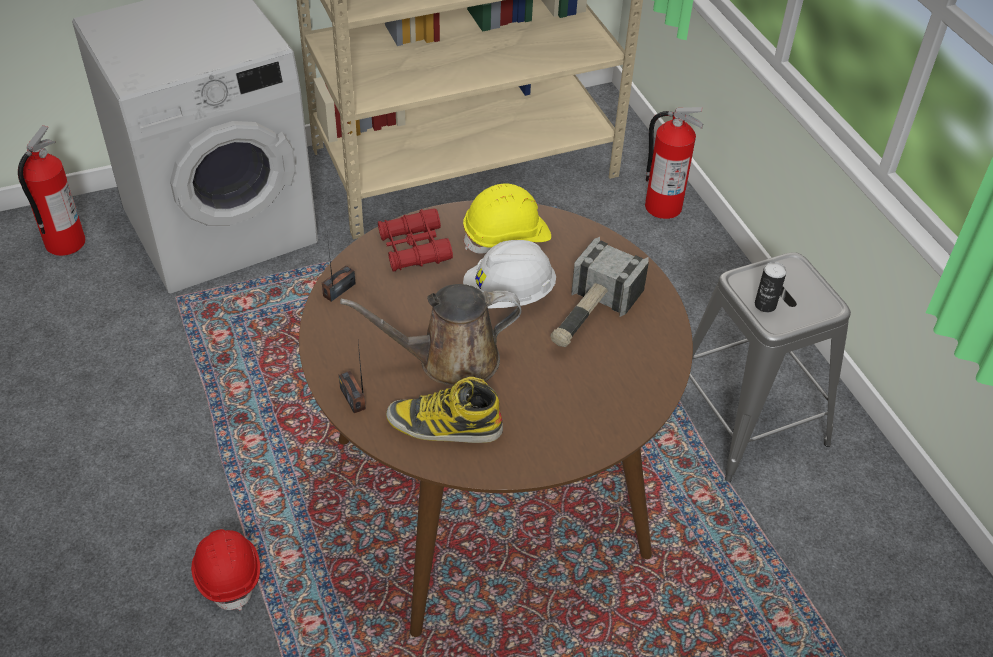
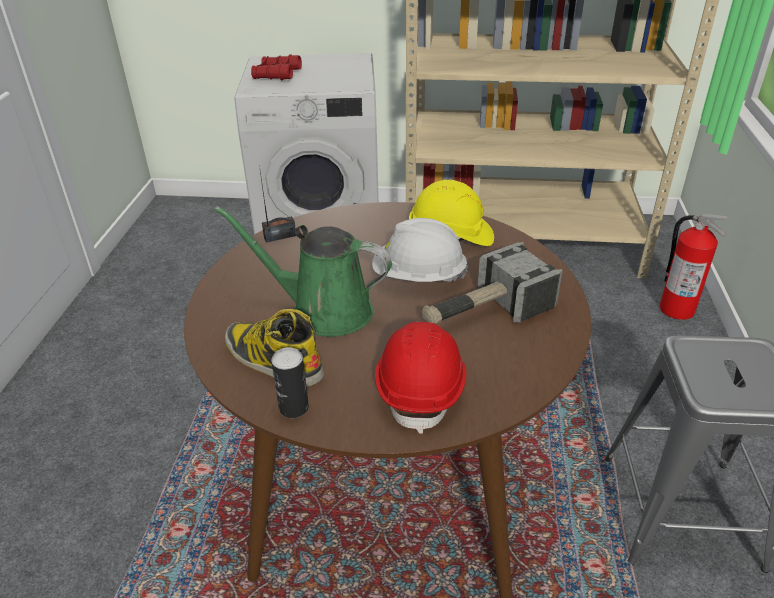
camera: 30 degrees right, 10 degrees down
(64, 243) = (220, 221): fire extinguisher -> none
(228, 573) = (152, 464): red hard hat -> red hard hat (421, 389)
(353, 398) = (217, 313): radio -> none
(414, 248) = (364, 225): red binoculars -> red binoculars (277, 75)
(450, 360) = (324, 310): brown watering can -> green watering can
(765, 305) = (705, 376): can -> can (294, 408)

